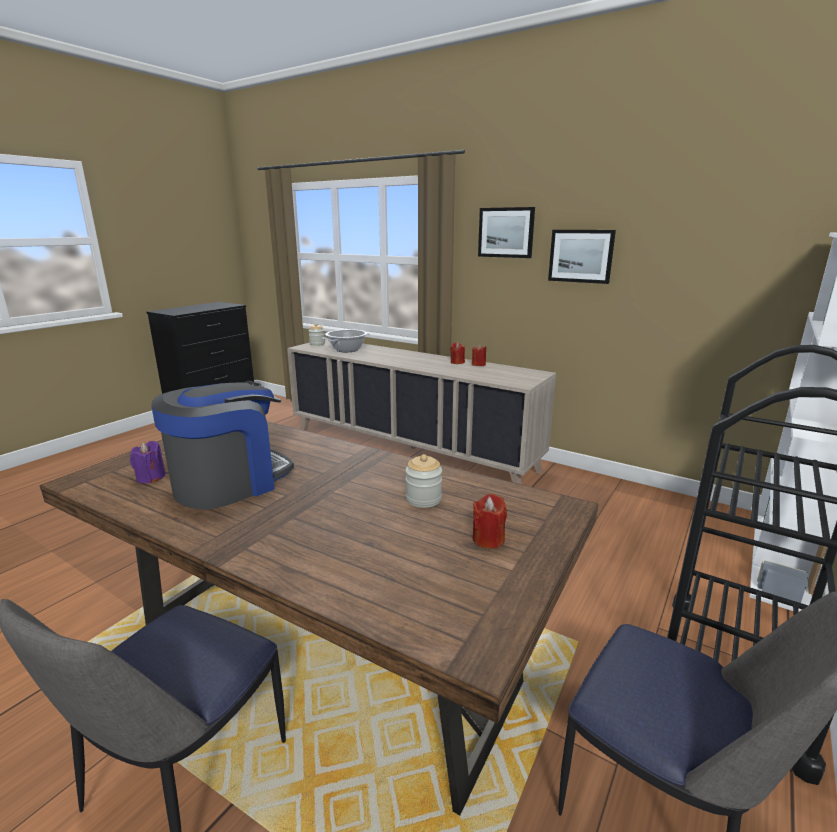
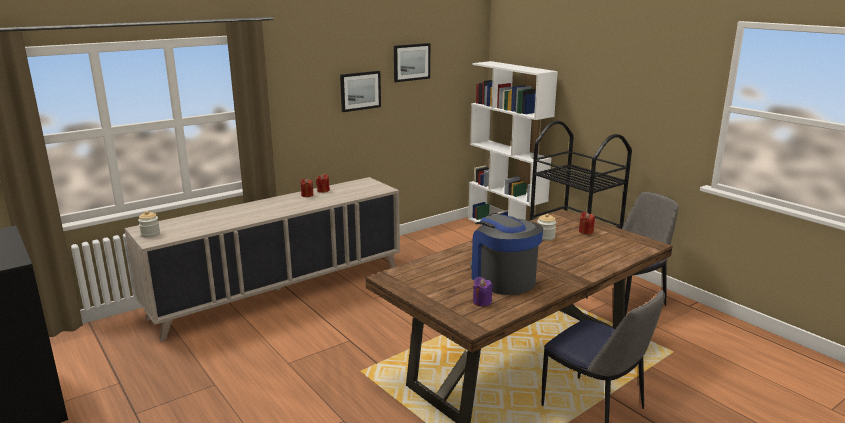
camera: 70 degrees left, 0 degrees up
(347, 350) = (200, 224): cooking pot -> none
(506, 232) = (304, 80): picture -> picture (411, 62)

